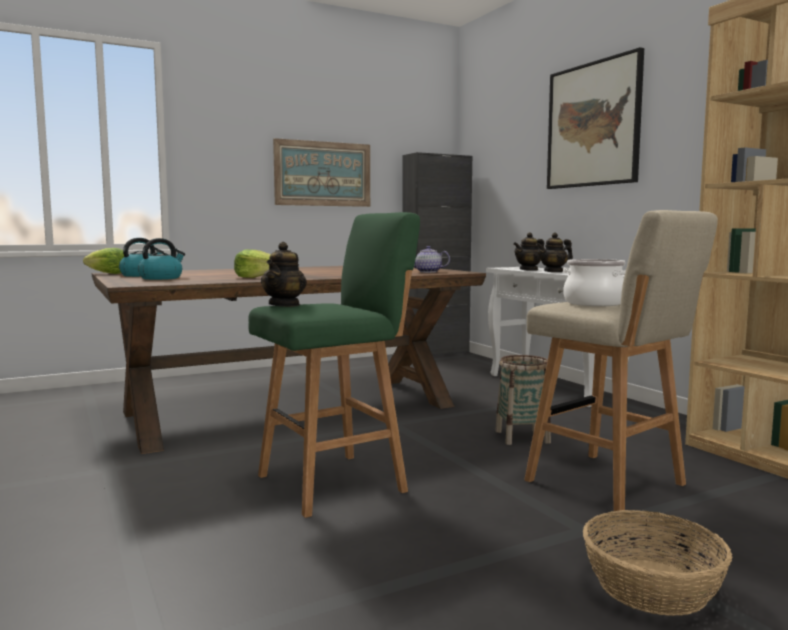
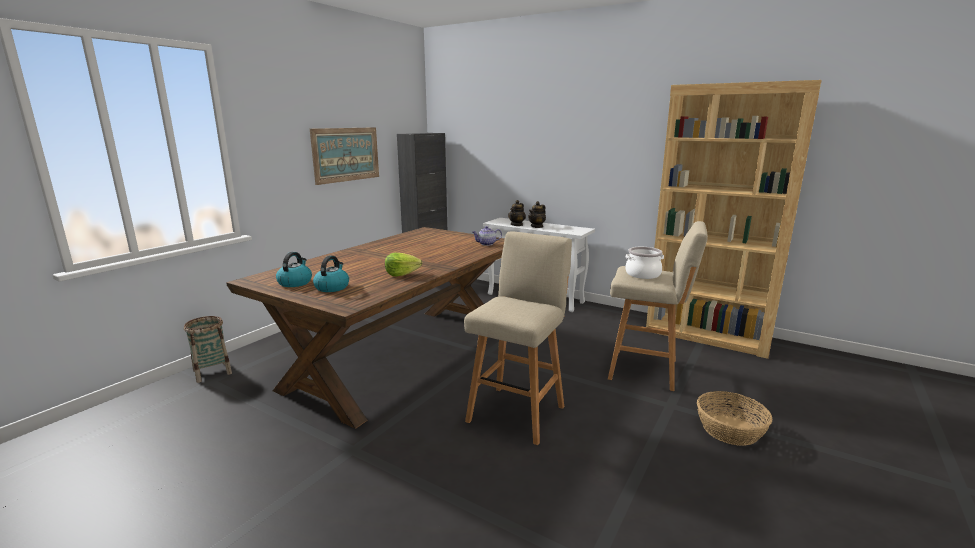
camera: 30 degrees left, 10 degrees up
(108, 274) = (253, 283): lettuce -> none
(285, 305) = (494, 310): teapot -> none
(336, 482) = (517, 412): green stool -> beige stool
(522, 437) = (568, 345): basket -> basket (212, 372)
(593, 125) = (555, 127): picture -> none

